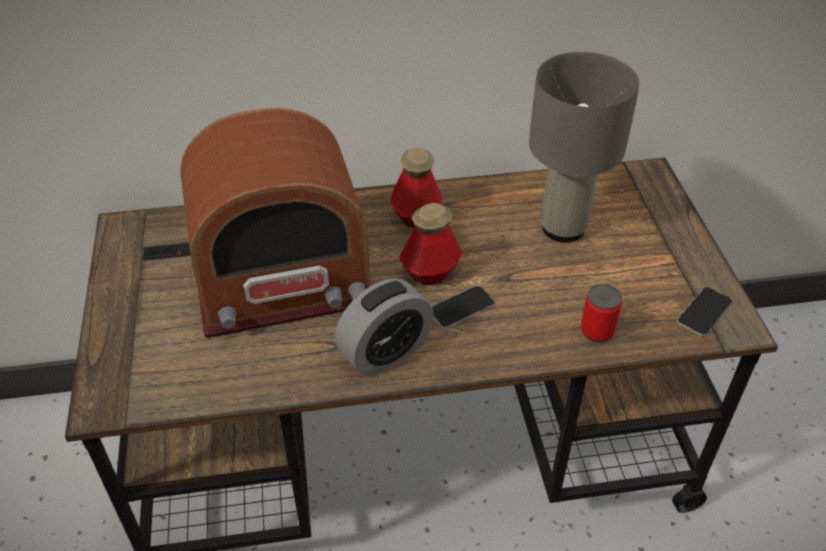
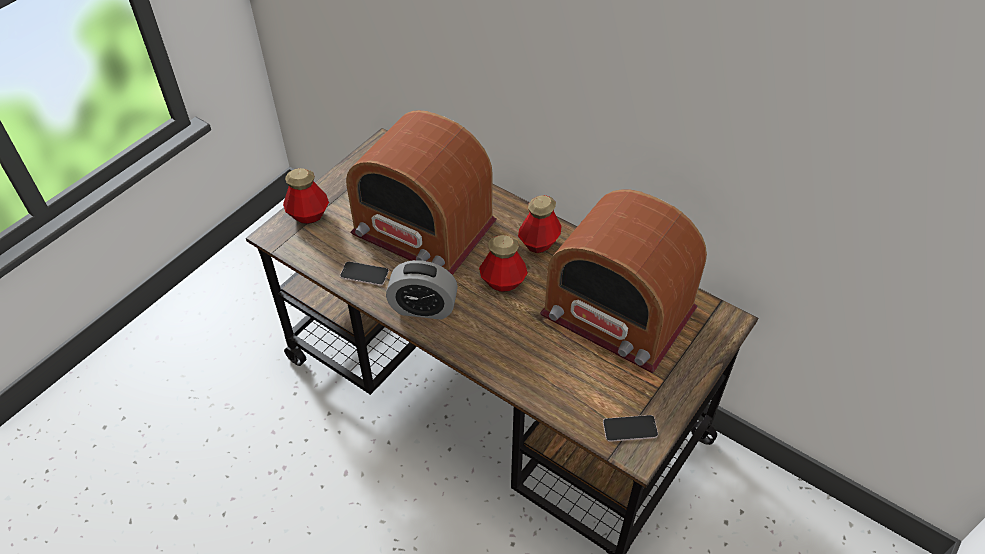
camera: 45 degrees right, 5 degrees up
(122, 355) = (308, 215): none -> bottle
(461, 308) = (492, 314): phone -> phone (364, 274)
(563, 227) = (618, 313): grey table lamp -> radio
(597, 331) = (549, 386): can -> none

